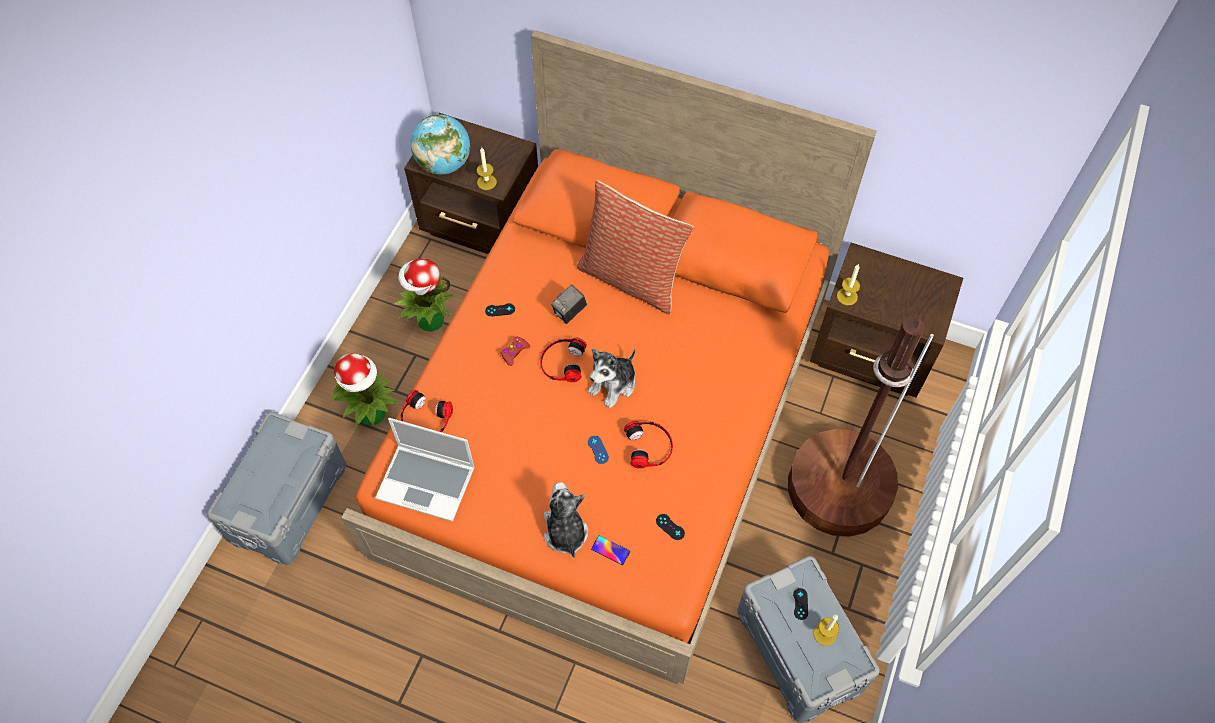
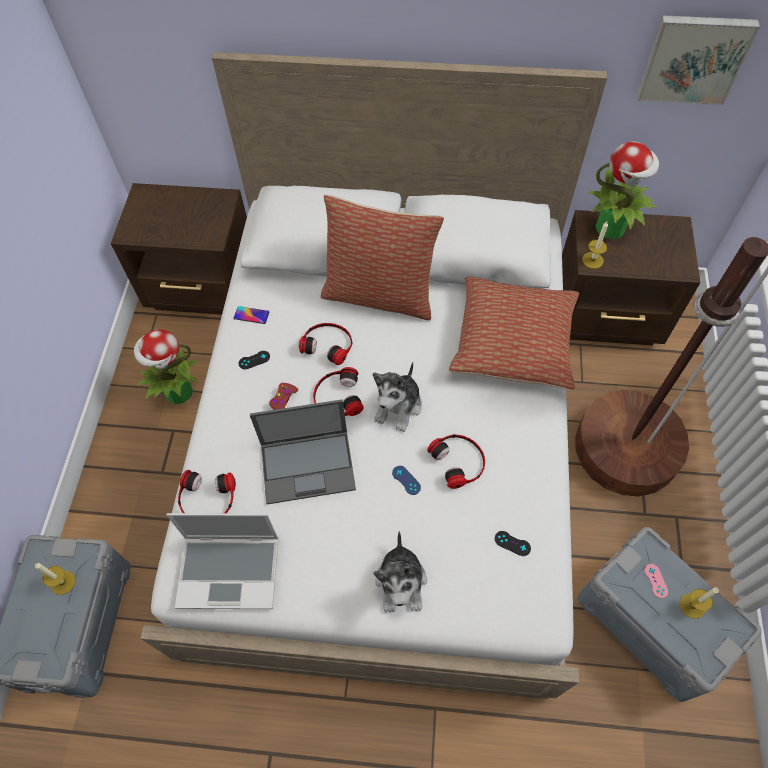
camera: 15 degrees left, 0 degrees up
(373, 413) = (144, 502): potted plant -> potted plant (611, 228)
(444, 164) = (151, 230): globe -> none
(486, 182) = (201, 237): candle -> candle (63, 582)
(518, 415) = (309, 466): none -> laptop
(565, 531) = (401, 582): plush toy -> plush toy turned 150 degrees counterclockwise
(569, 312) = (328, 344): camera -> headphones
(609, 422) = (387, 445): orange bed -> white bed
(610, 550) = (458, 589): phone -> phone (251, 315)
(738, 354) = (513, 342): none -> pillow
(800, 604) = (655, 581): black game controller -> pink game controller
(957, 139) = (693, 58): none -> picture

